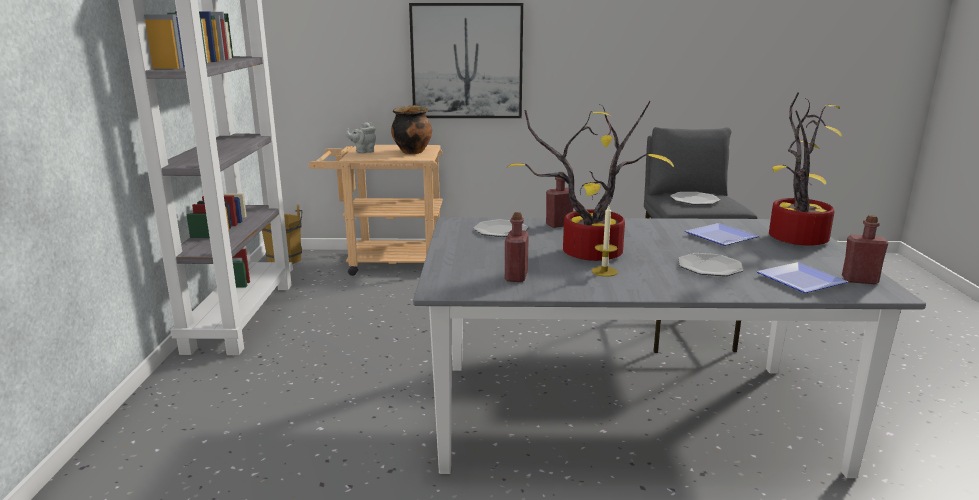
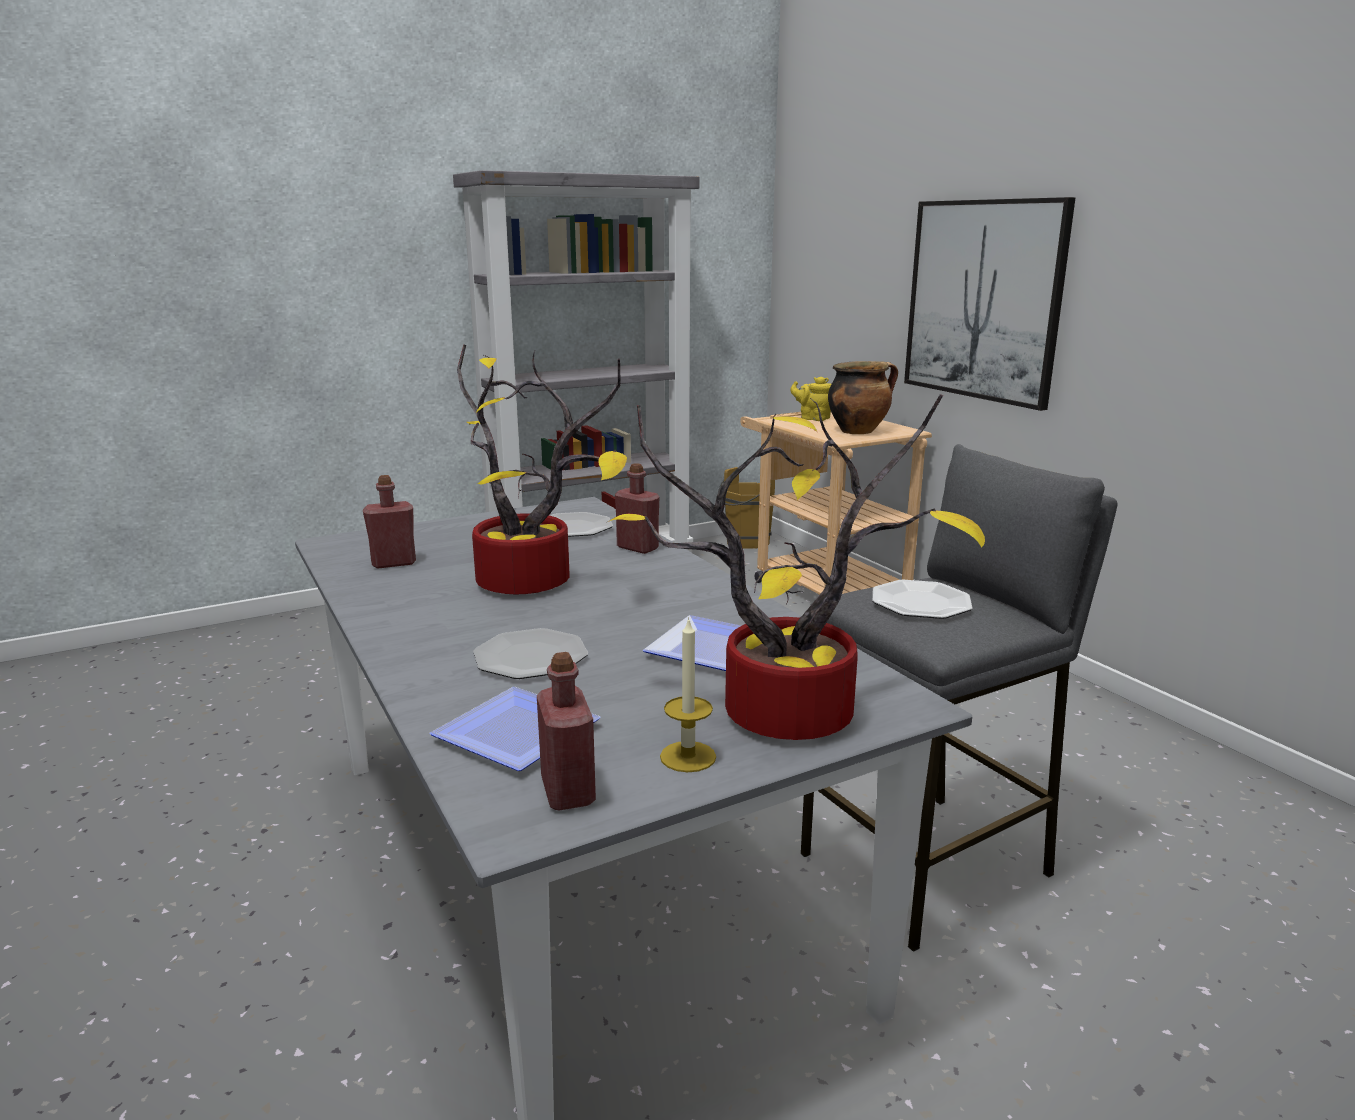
camera: 60 degrees right, 0 degrees up
(363, 152) = (813, 418): grey teapot -> yellow teapot
(604, 271) = (449, 599): candle -> candle (688, 757)

